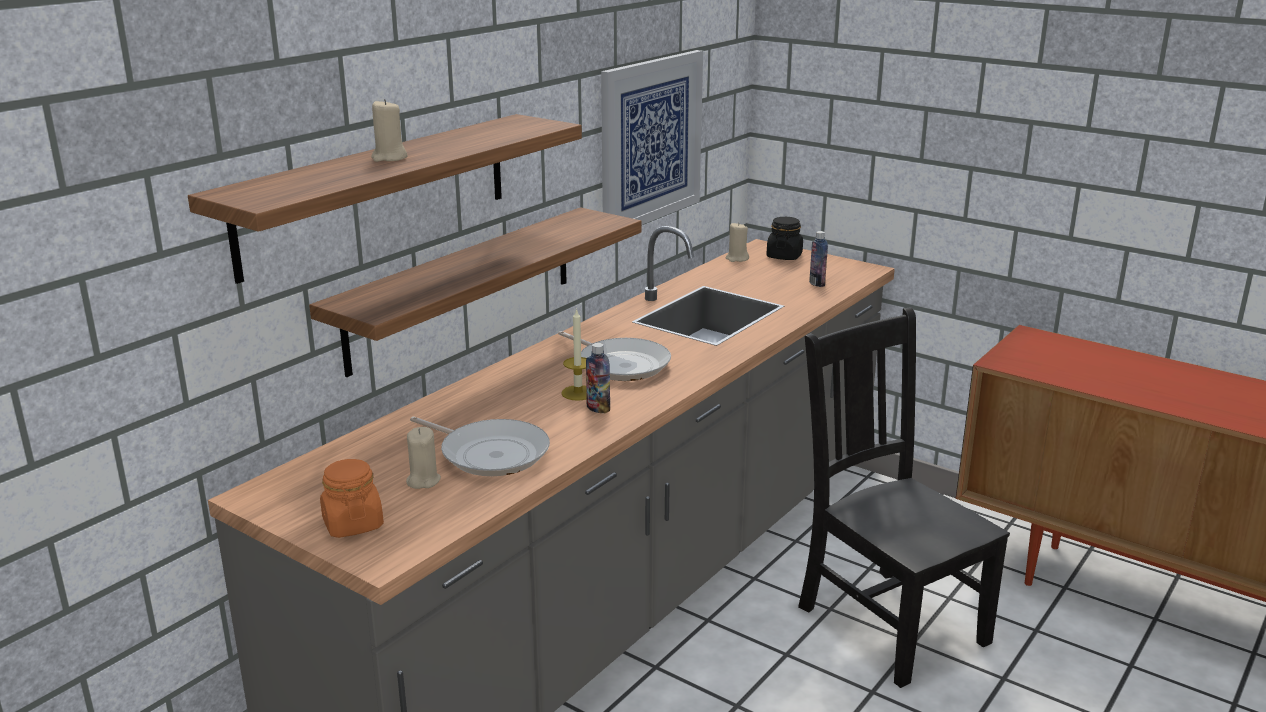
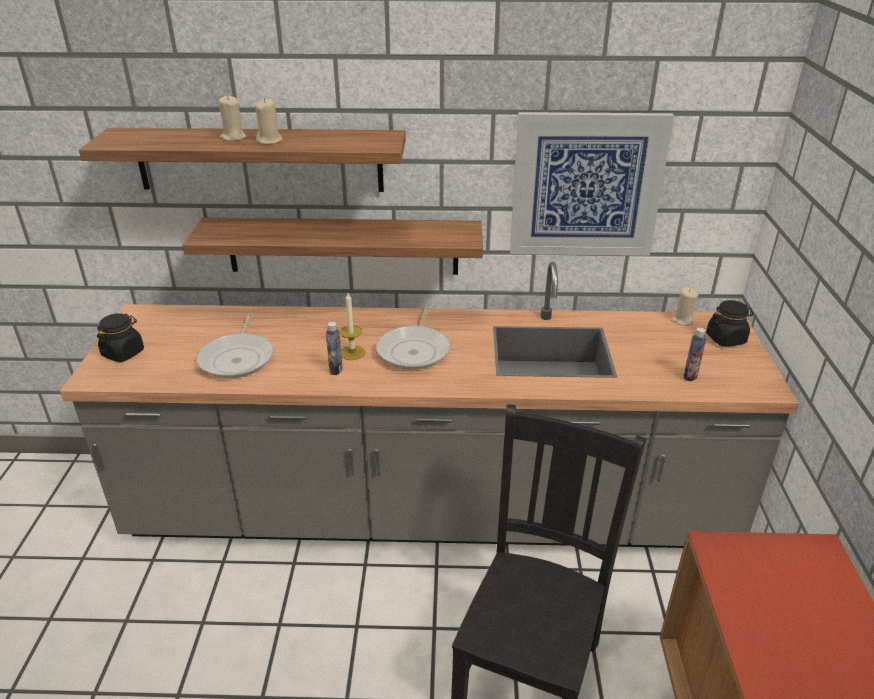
camera: 55 degrees right, 10 degrees up
(352, 524) = (123, 353): orange jar -> black jar
(423, 481) = (187, 352): beige candle -> beige candle (270, 141)

